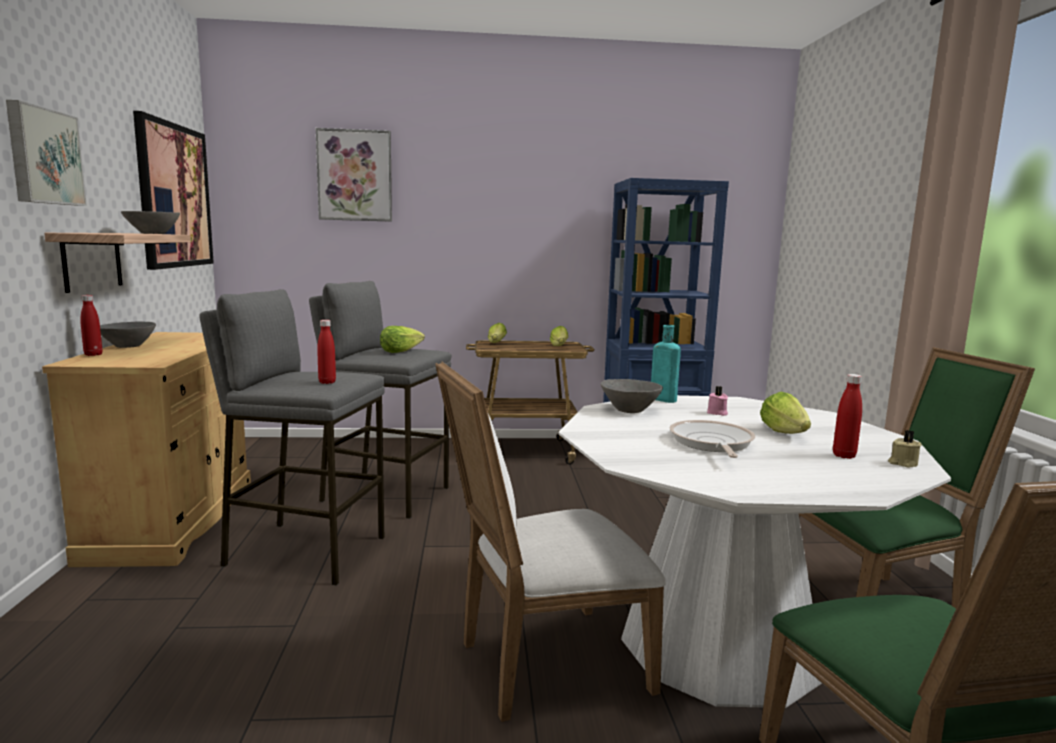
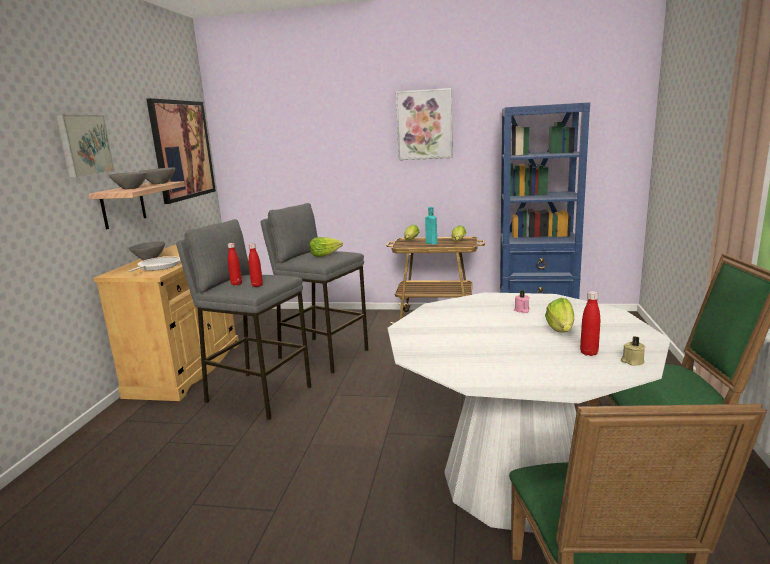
camera: 15 degrees right, 5 degrees up
(93, 354) = (125, 267): red bottle -> red bottle (236, 284)
(355, 175) = (305, 120): picture -> picture (424, 125)
(542, 665) = (381, 486): white chair -> none
(629, 410) = (455, 307): grey bowl -> grey bowl (131, 188)
(661, 399) = (488, 297): turquoise bottle -> turquoise bottle (431, 243)
(711, 443) = (491, 339): frying pan -> frying pan (157, 267)

